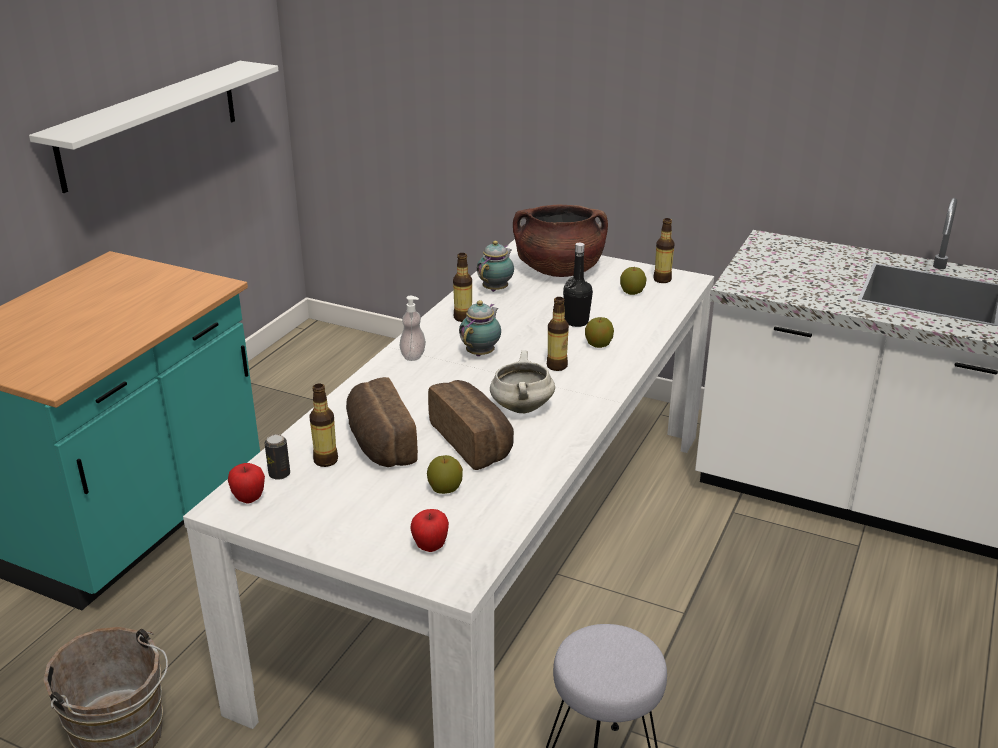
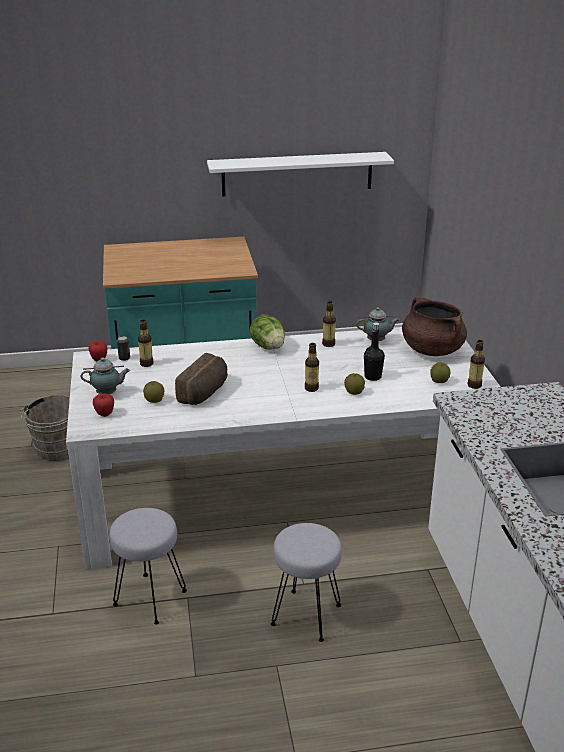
camera: 55 degrees right, 0 degrees up
(378, 443) = (175, 370): bread -> none
(413, 355) = (268, 347): soap dispenser -> lettuce
(481, 353) = (296, 363): teapot -> teapot (108, 393)
(521, 407) = (253, 393): white cooking pot -> none
(744, 637) = (306, 616): none -> grey stool

